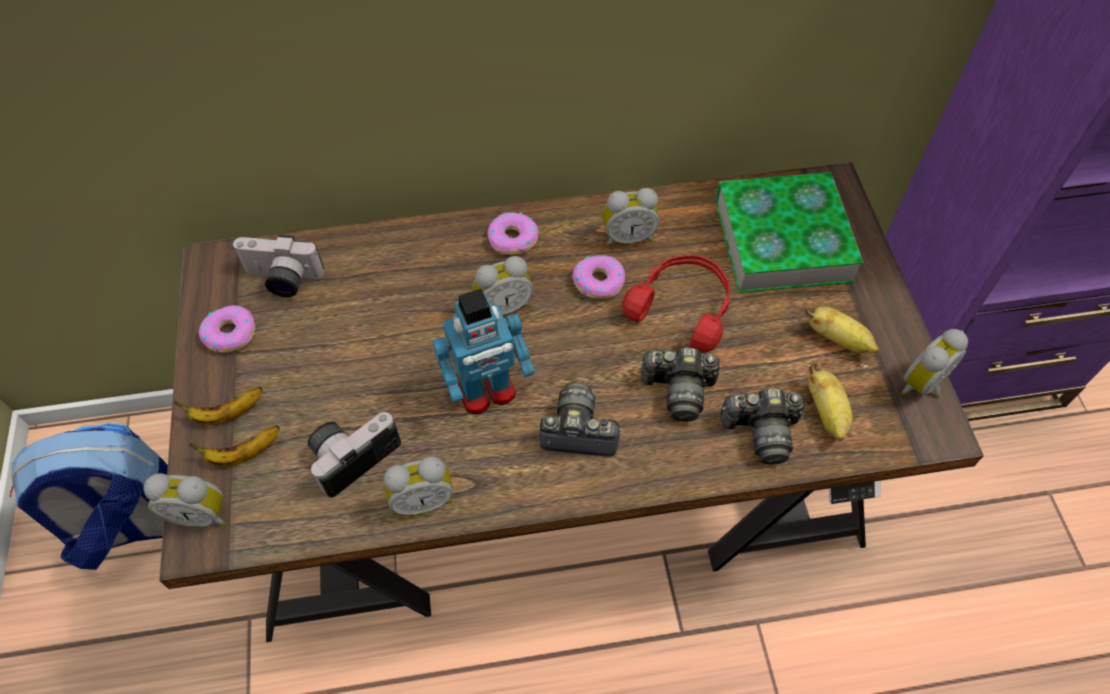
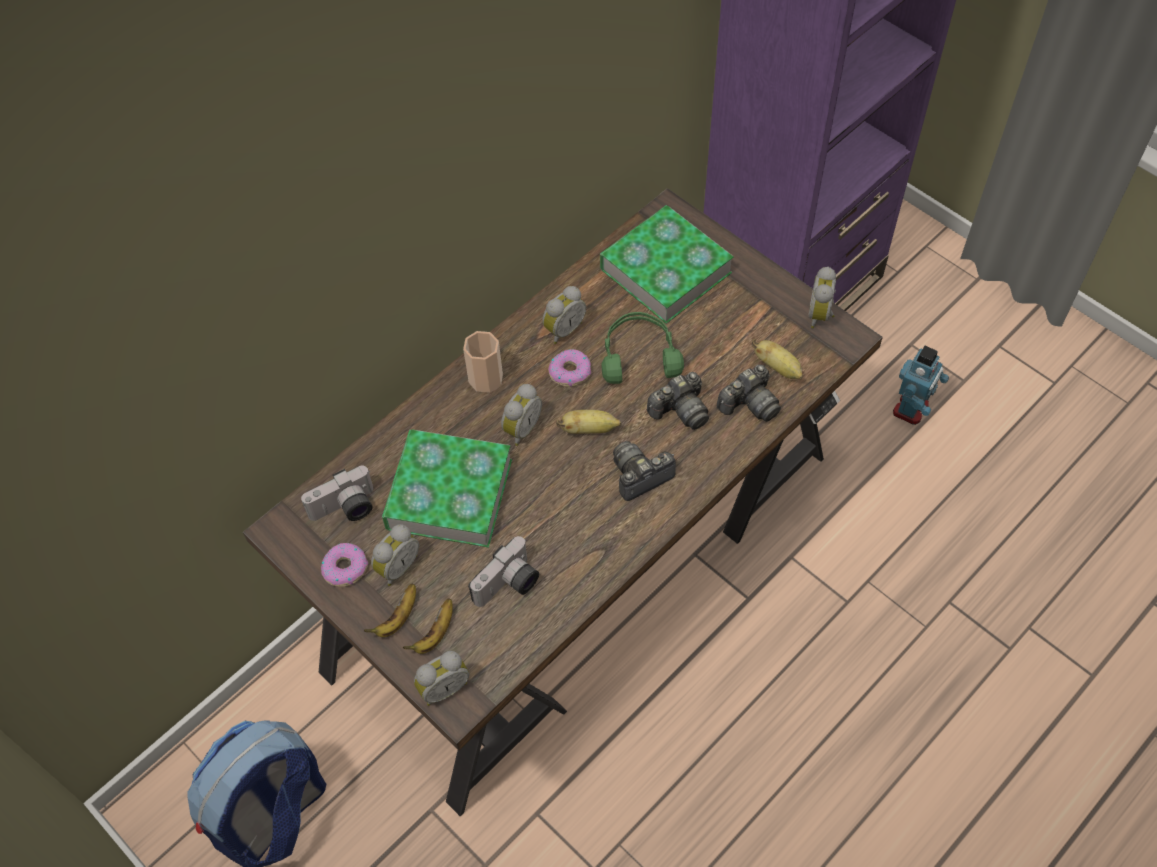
camera: 35 degrees left, 0 degrees up
(352, 454) = (509, 585): camera -> camera turned 150 degrees counterclockwise
(381, 326) = (449, 494): none -> book
(423, 499) = (580, 581): alarm clock -> alarm clock (397, 566)
(486, 391) = (560, 489): toy robot -> toy robot (911, 409)
(513, 239) = (485, 378): donut -> cup
(683, 307) = (639, 355): red headphones -> green headphones
(838, 340) = (750, 317): banana -> banana (589, 429)

